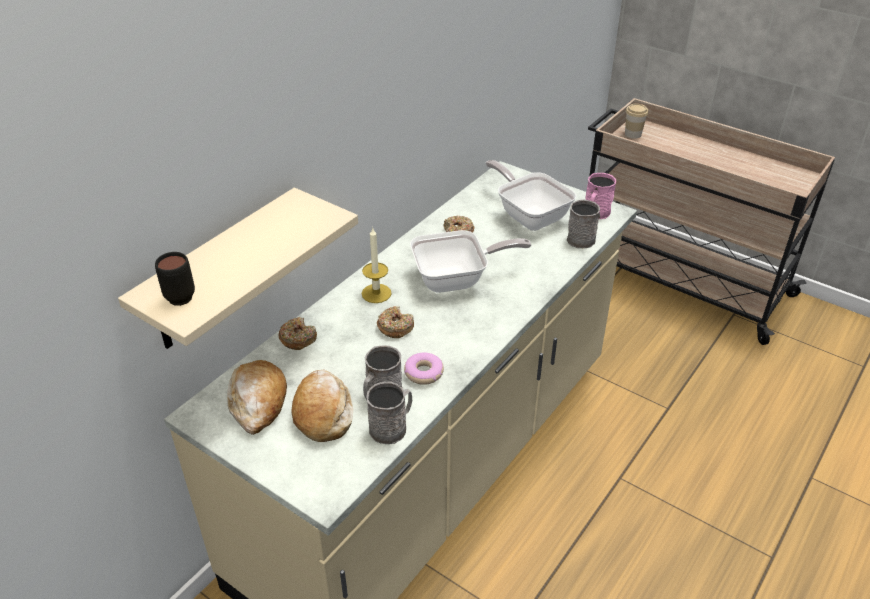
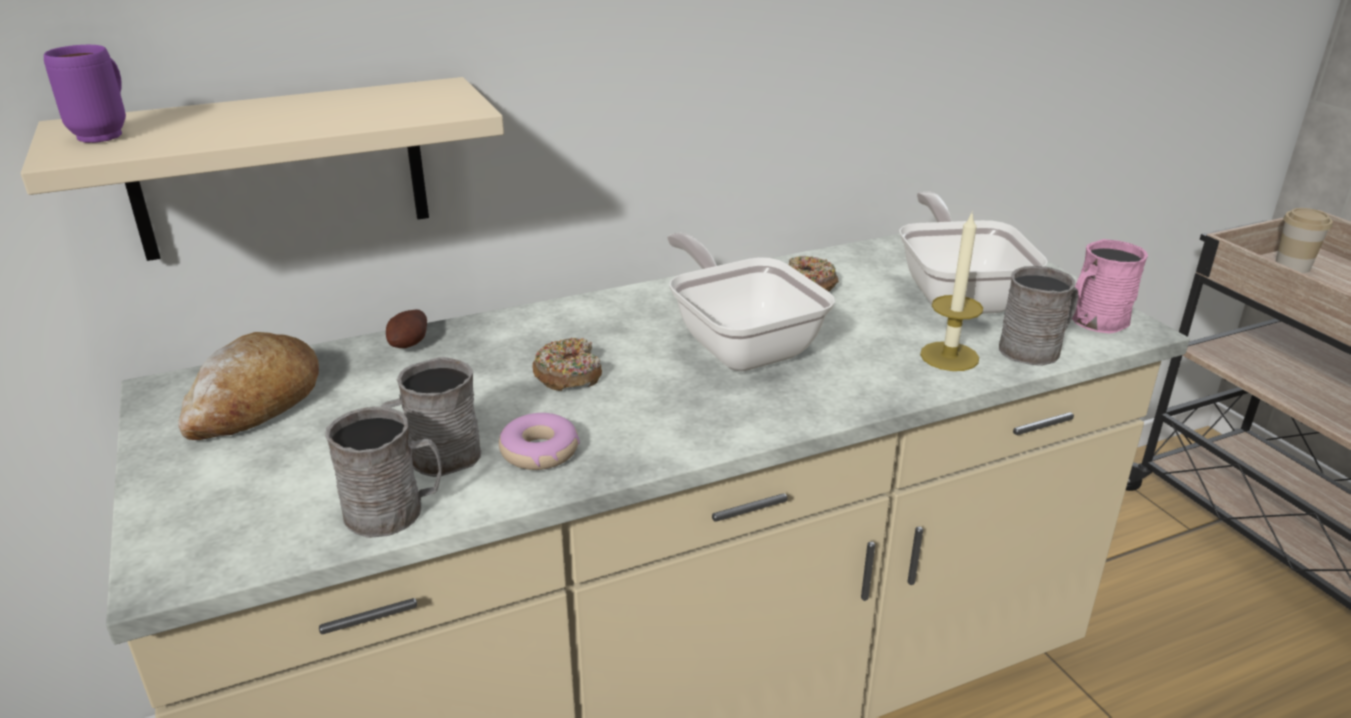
camera: 30 degrees right, 10 degrees down
(179, 295) = (108, 134): black mug -> purple mug
(298, 338) = (411, 344): donut -> potato
(323, 412) = (321, 450): bread -> none
(376, 293) = (590, 324): candle -> candle (949, 356)
(457, 279) = (740, 343): frying pan -> frying pan turned 135 degrees counterclockwise

